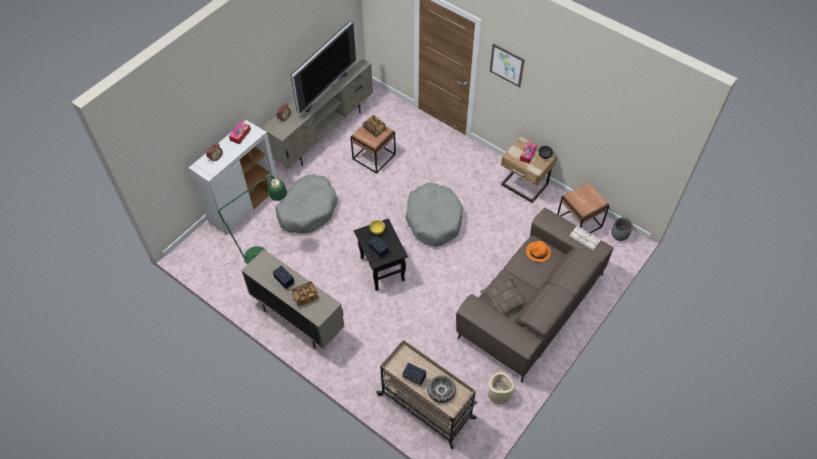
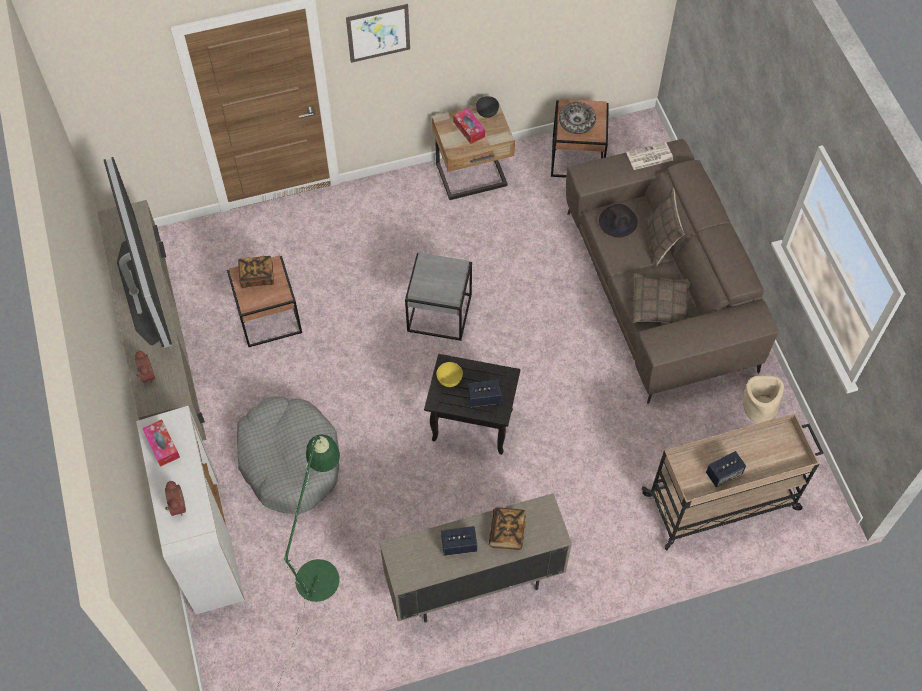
camera: 55 degrees left, 5 degrees up
(433, 219) = (440, 312): grey dog bed -> grey side table
(441, 391) = (764, 455): bowl -> bowl (576, 122)
(538, 252) = (618, 222): orange hat -> black hat
(544, 278) = (660, 242): none -> pillow
(619, 235) = (629, 131): grey planter -> none

